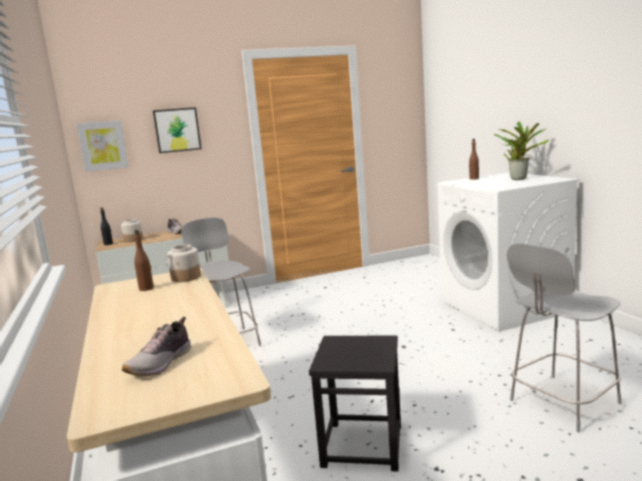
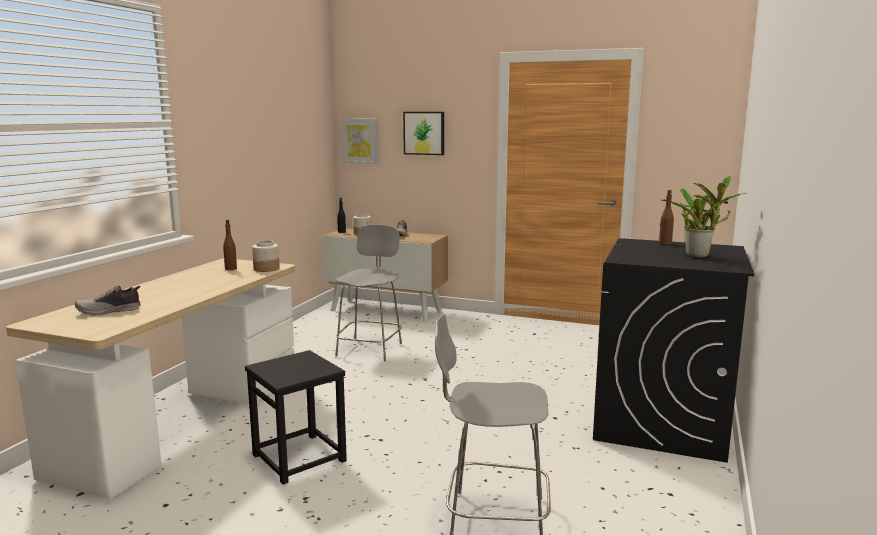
camera: 40 degrees right, 0 degrees up
(504, 306) = (661, 422): white washing machine -> black washing machine

